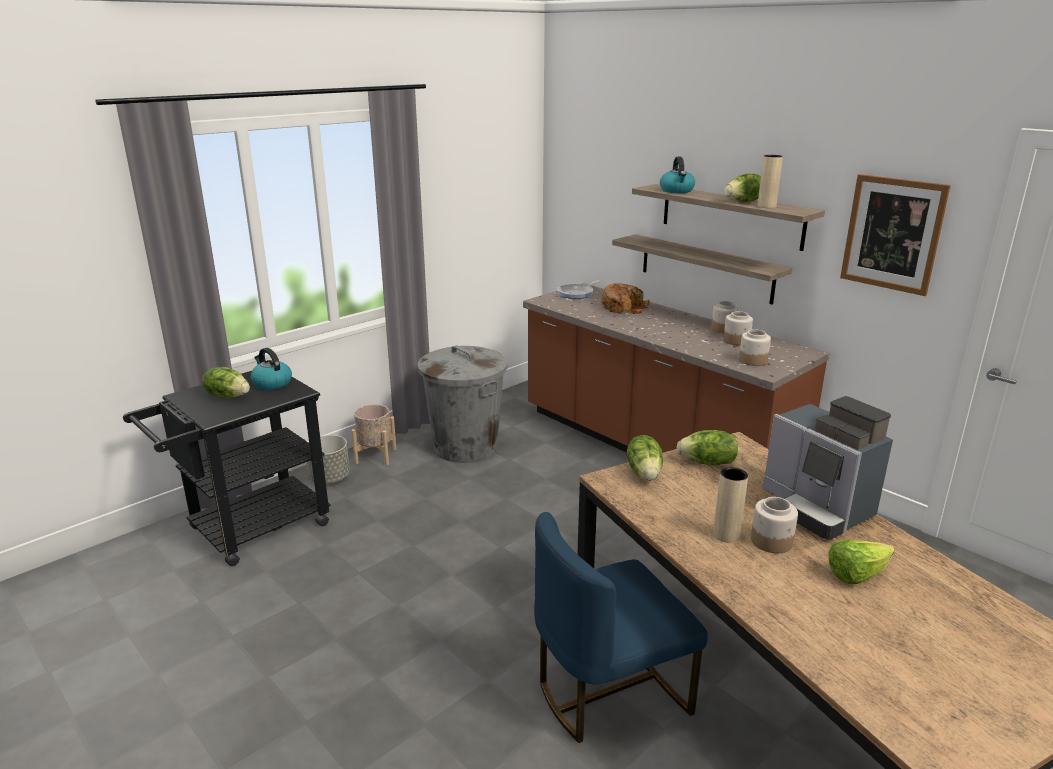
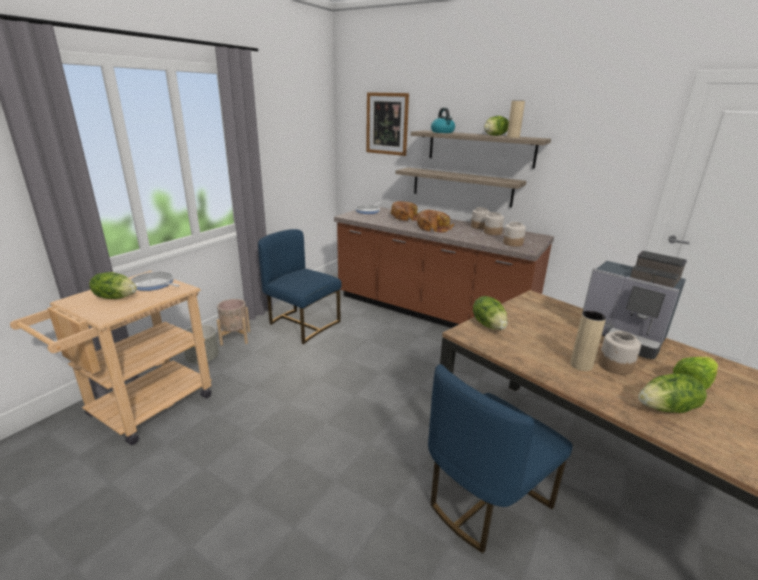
camera: 15 degrees left, 0 degrees up
(248, 530) = (141, 410): black cart -> beige cart
(271, 383) = (154, 284): kettle -> frying pan
(465, 446) = (302, 324): grey trash can -> blue chair
(653, 327) = (434, 228): none -> bread
(708, 463) = (526, 313): lettuce -> lettuce (667, 409)
(892, 234) = (600, 151): picture -> picture (387, 124)

